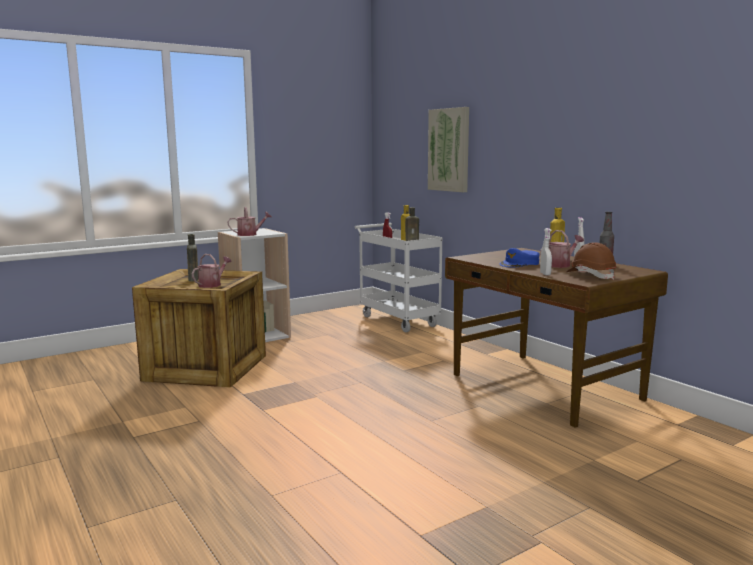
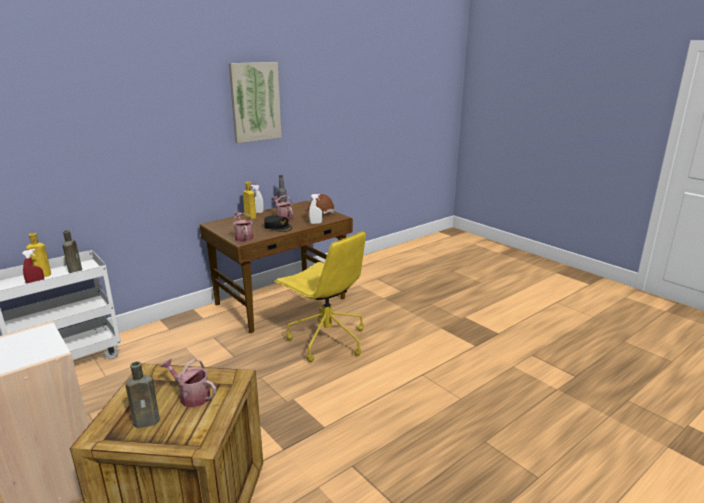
camera: 95 degrees left, 10 degrees up
(250, 234) = (43, 347): watering can -> watering can (243, 237)
(439, 412) = (324, 340): none -> yellow office chair
(449, 150) = (76, 156): picture -> picture (255, 102)
(520, 264) = (278, 227): blue cap -> black cap

